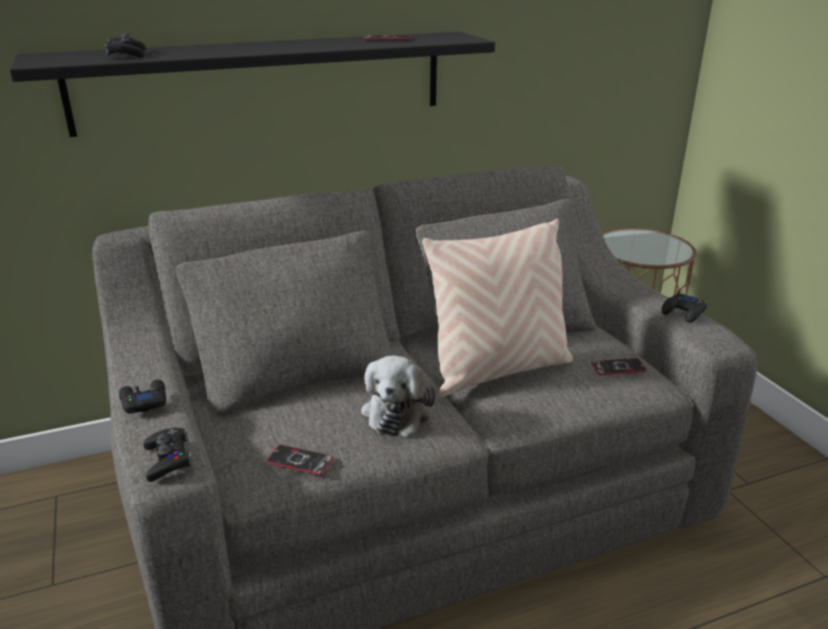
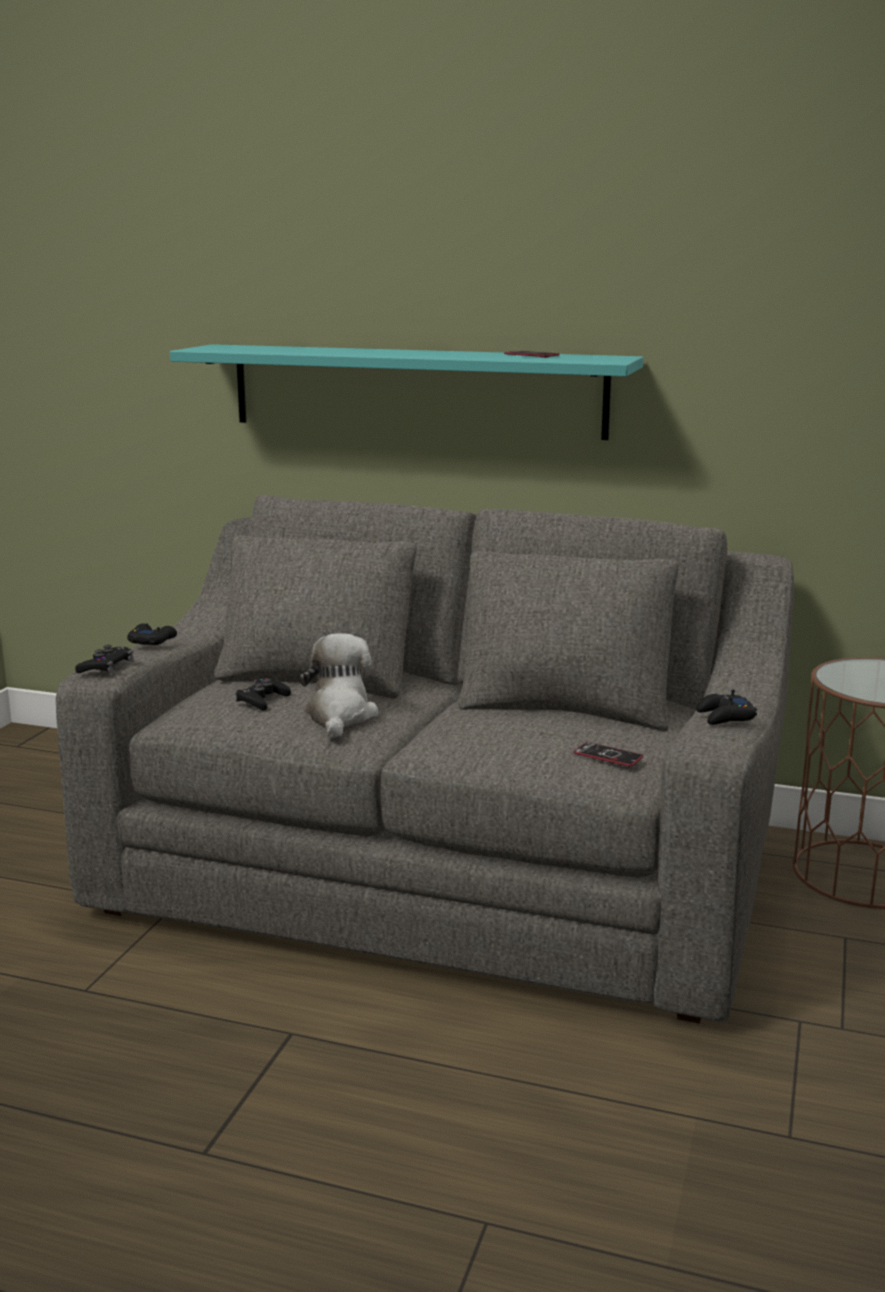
camera: 40 degrees right, 10 degrees down
(126, 54) = (274, 349): black game controller -> black game controller (262, 700)
(263, 81) = (415, 390): black shelf -> turquoise shelf
(300, 461) = (214, 716): phone -> none
(397, 411) = (339, 716): plush toy -> plush toy turned 135 degrees clockwise
(498, 370) = (483, 721): beige pillow -> none

